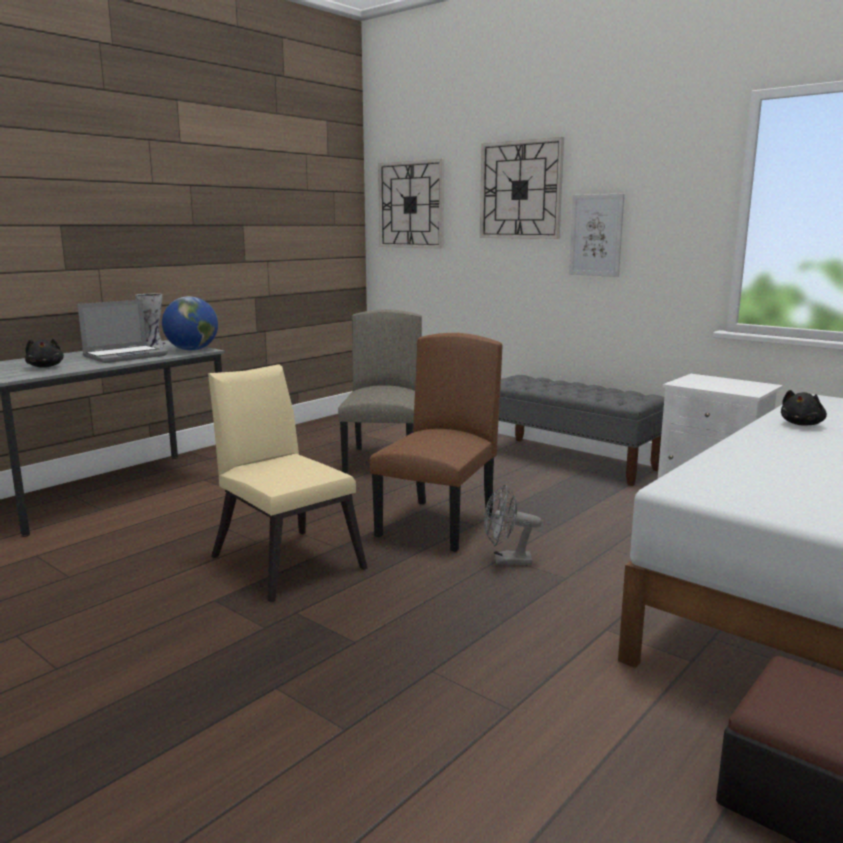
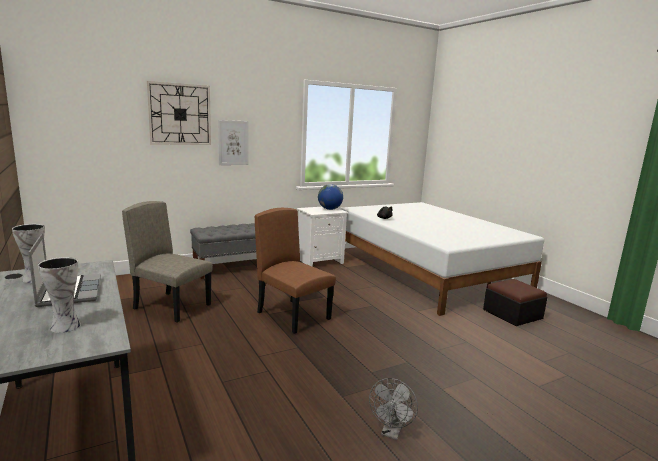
camera: 70 degrees left, 0 degrees up
(46, 366) = (65, 326): black plush toy -> vase
(192, 350) = (89, 268): globe -> globe (329, 209)
(285, 559) = (302, 365): beige chair -> none
(411, 205) = (74, 118): wall clock -> none
(506, 561) = (348, 311): grey fan -> grey fan (391, 432)

